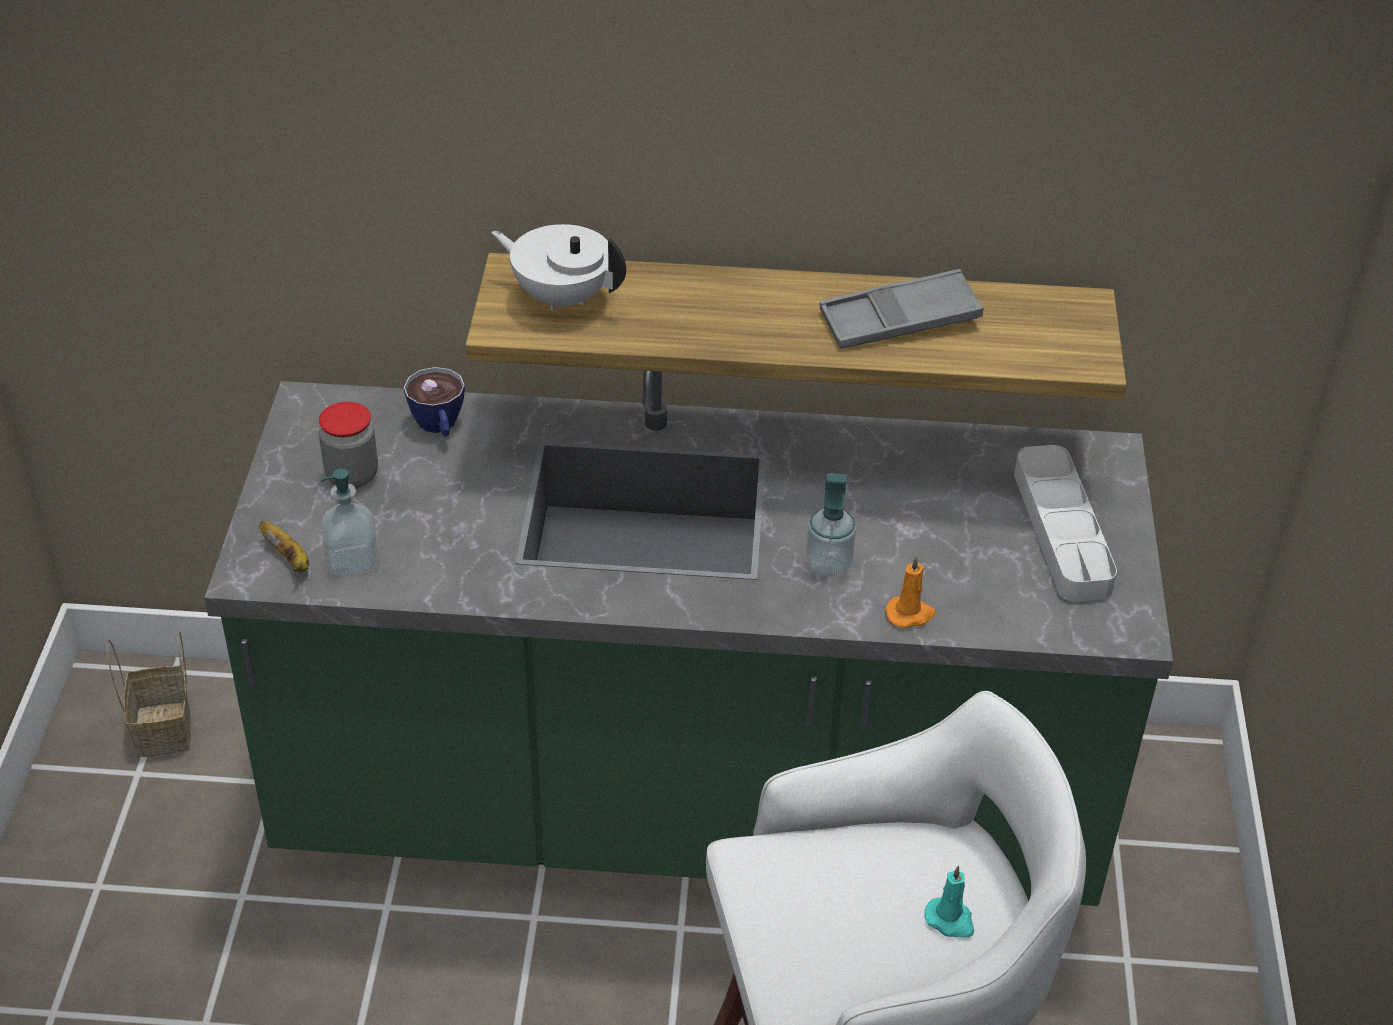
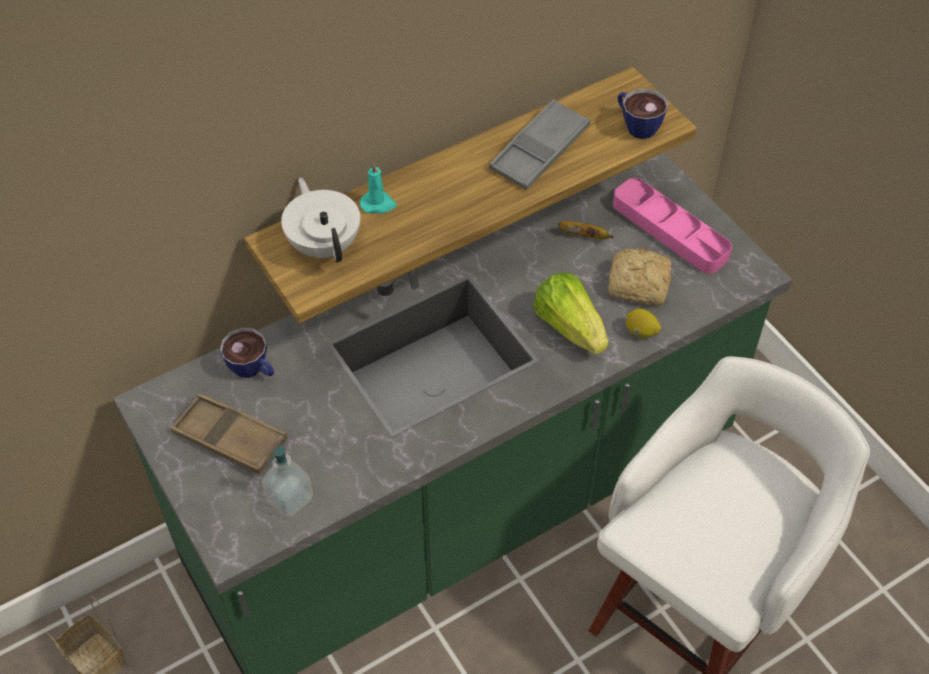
camera: 35 degrees left, 10 degrees up
(289, 559) = (246, 522): banana -> banana (585, 236)
(352, 475) = (230, 438): jar -> brown tray
(562, 296) = (324, 244): white teapot -> white teapot turned 75 degrees clockwise
(828, 565) = (569, 327): soap dispenser -> lettuce
(910, 614) = (640, 332): orange candle -> lemon
(950, 920) = (767, 498): turquoise candle -> turquoise candle (378, 204)
(961, 568) = (640, 286): none -> bread
(1049, 347) = (636, 125): none -> cup
(1061, 530) = (669, 230): grey tray -> pink tray

